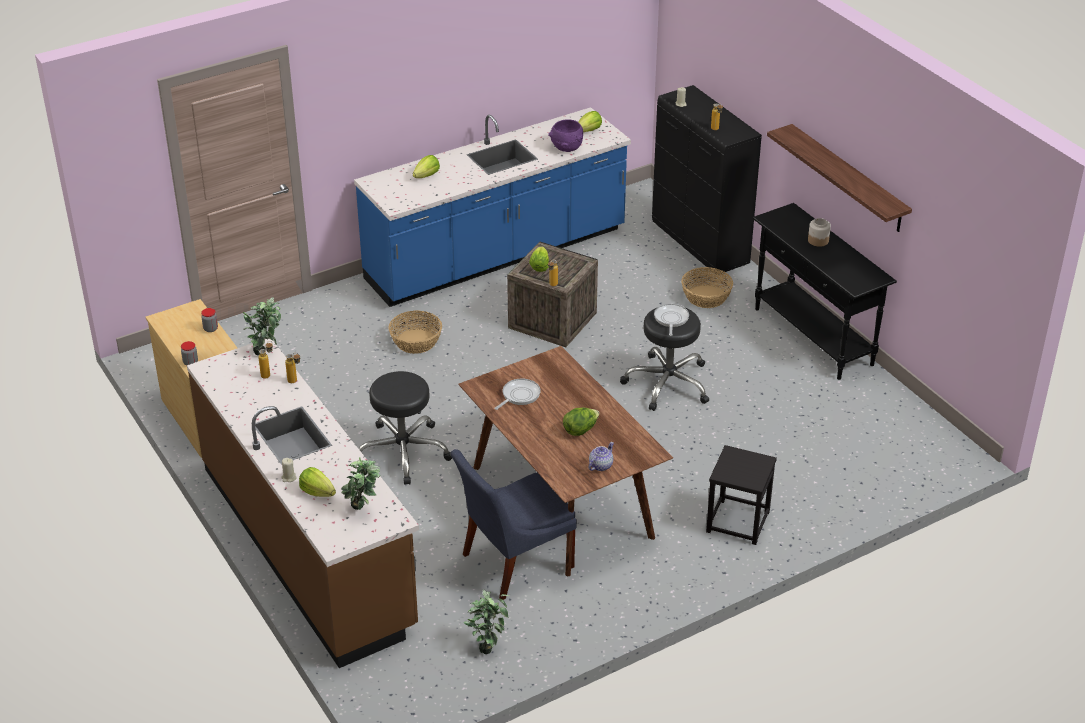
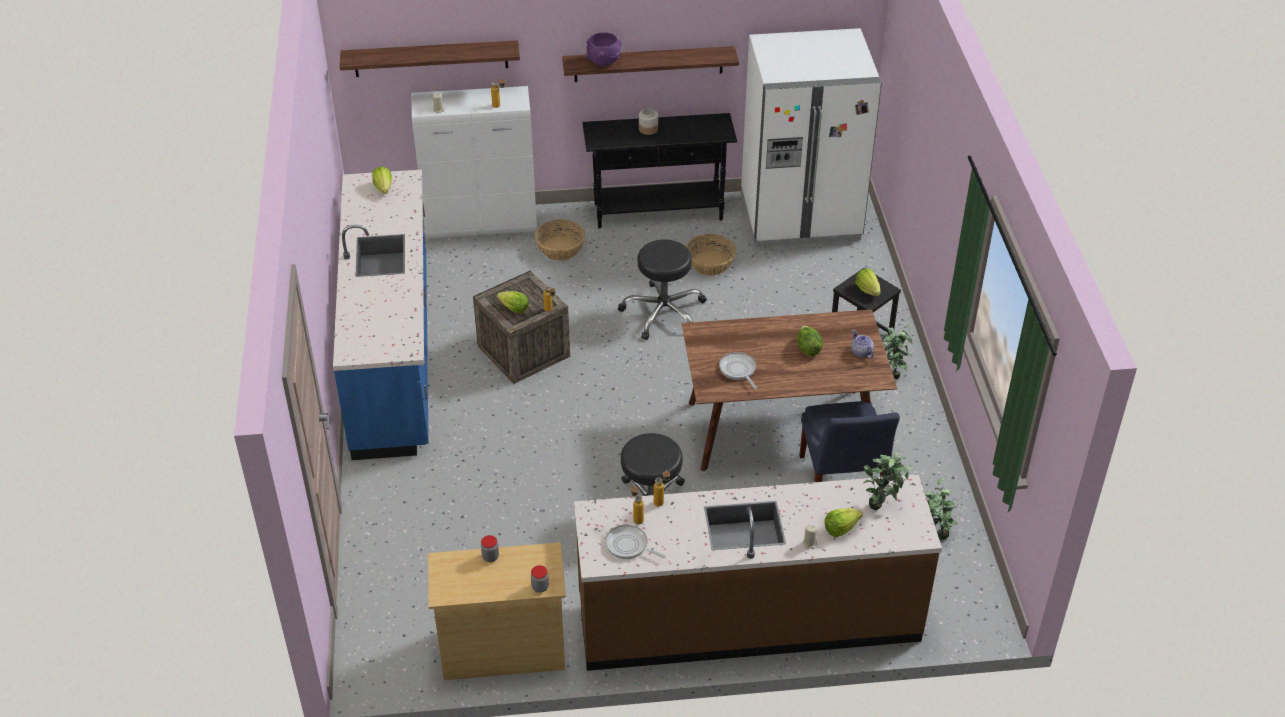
camera: 65 degrees left, 5 degrees up
(267, 351) = (596, 509): potted plant -> potted plant (892, 372)
(415, 341) = (487, 453): basket -> basket (710, 263)
(427, 176) = (371, 313): lettuce -> lettuce (867, 290)
(567, 148) = (402, 211): purple bowl -> purple bowl (604, 62)
(671, 319) = (663, 255): frying pan -> frying pan (629, 546)
(700, 244) = (482, 224): black cabinet -> white cabinet
(713, 62) = (431, 58): none -> shelf
(893, 430) = (800, 217): none -> white fridge

